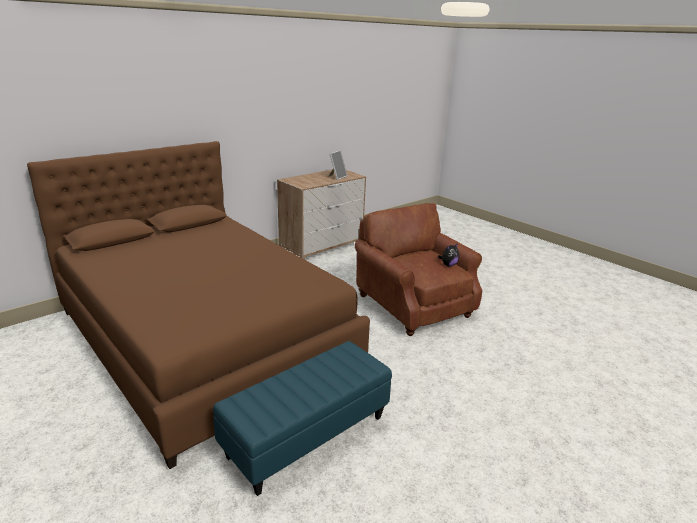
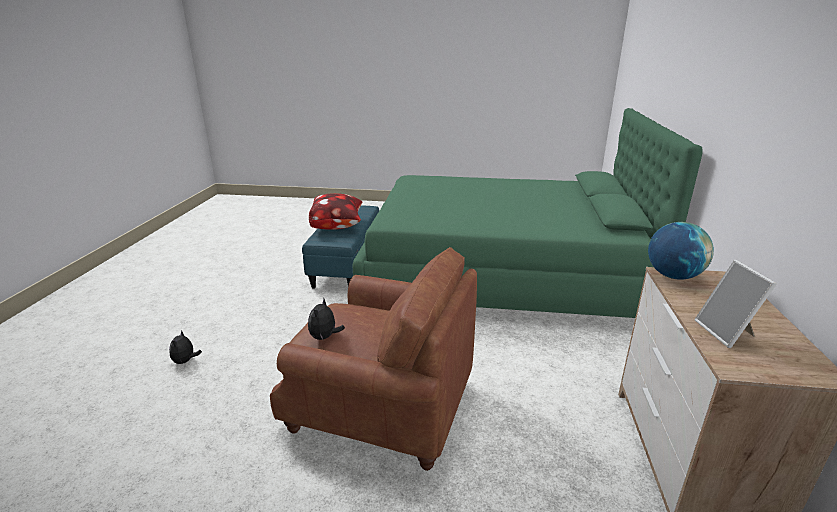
camera: 140 degrees right, 0 degrees up
(204, 337) = (500, 274): brown bed -> green bed
(303, 185) = (673, 276): none -> globe
(323, 379) = (338, 226): none -> pillow
(531, 390) = (185, 361): none -> plush toy

